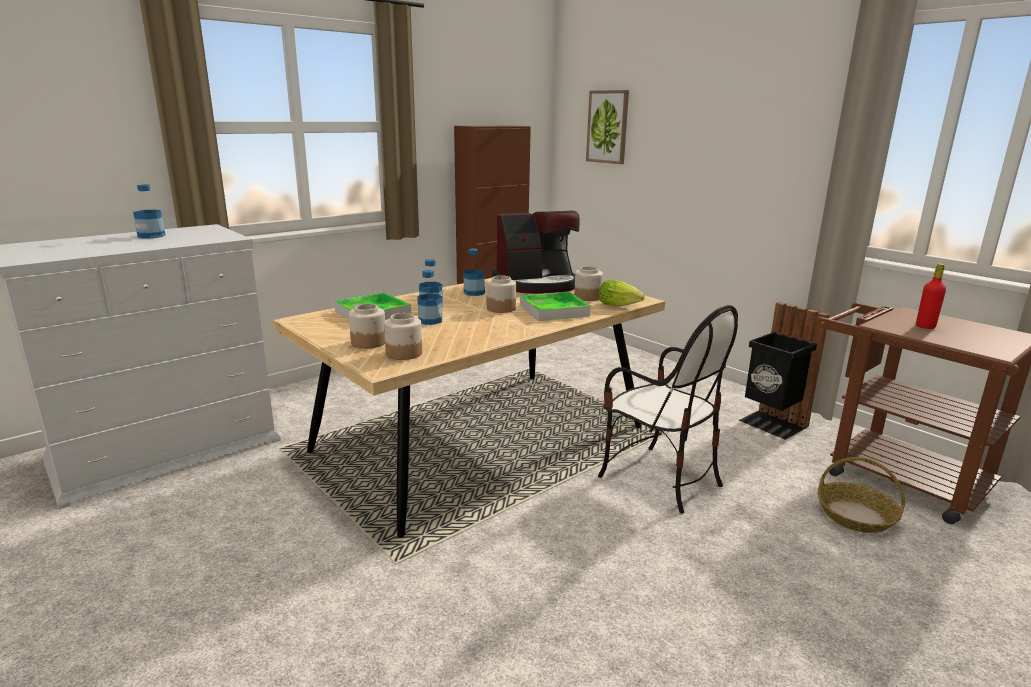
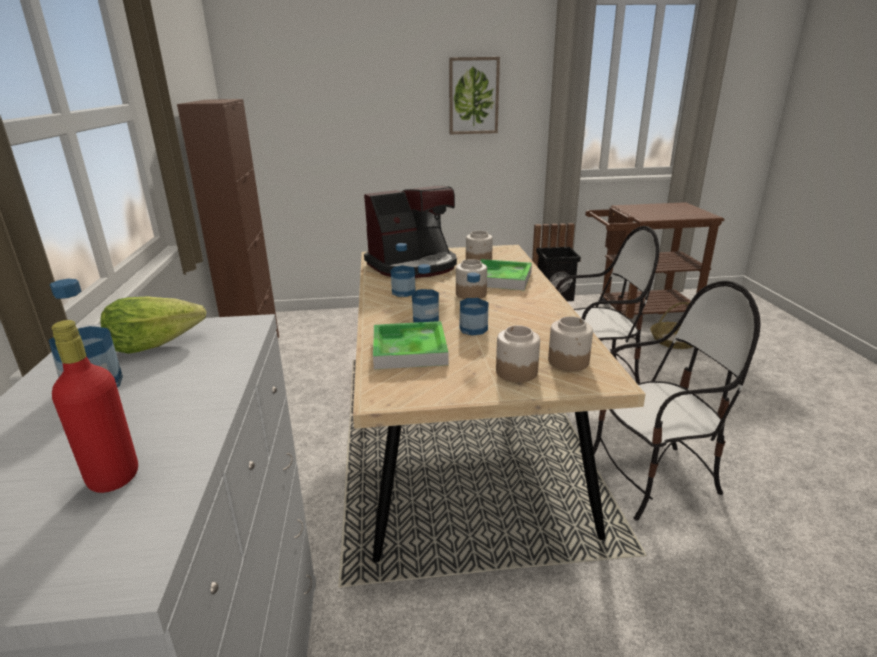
camera: 55 degrees left, 5 degrees up
(514, 549) = (652, 479): none -> chair
(537, 284) = (413, 265): coffee machine -> coffee machine turned 45 degrees clockwise
(607, 127) = (305, 94): picture -> picture (473, 96)
(619, 305) = (514, 258): lettuce -> lettuce (155, 344)
(925, 326) = (655, 212): red bottle -> red bottle (113, 477)

